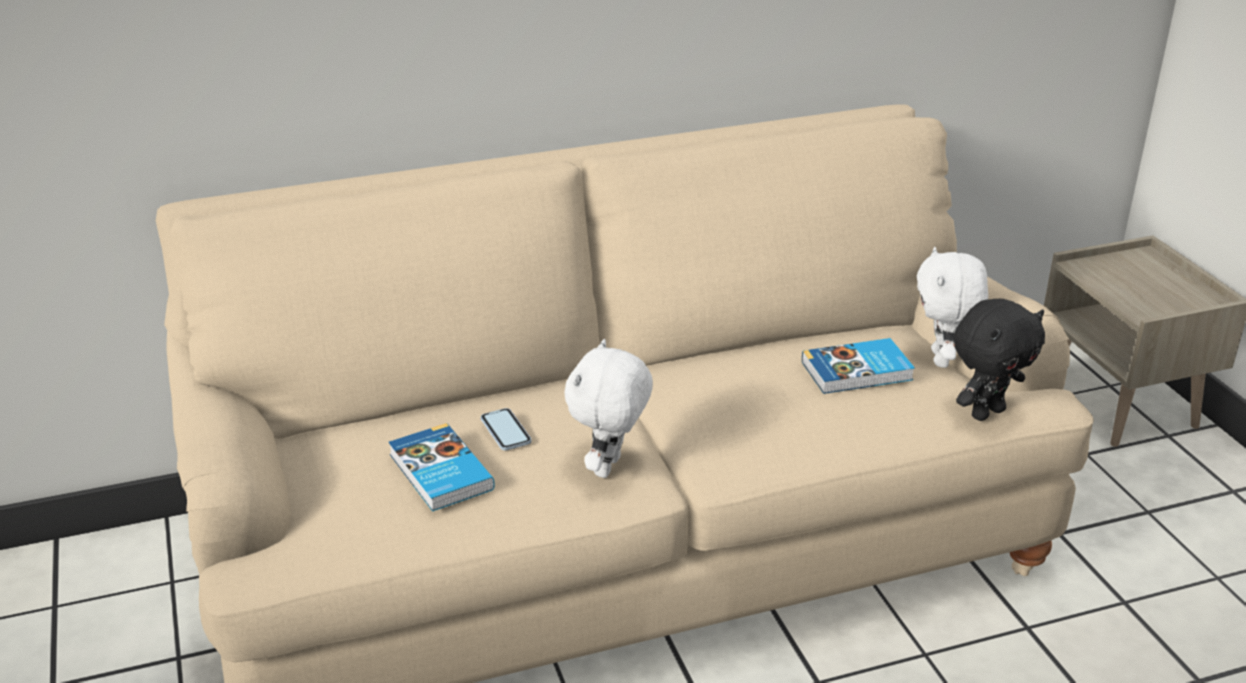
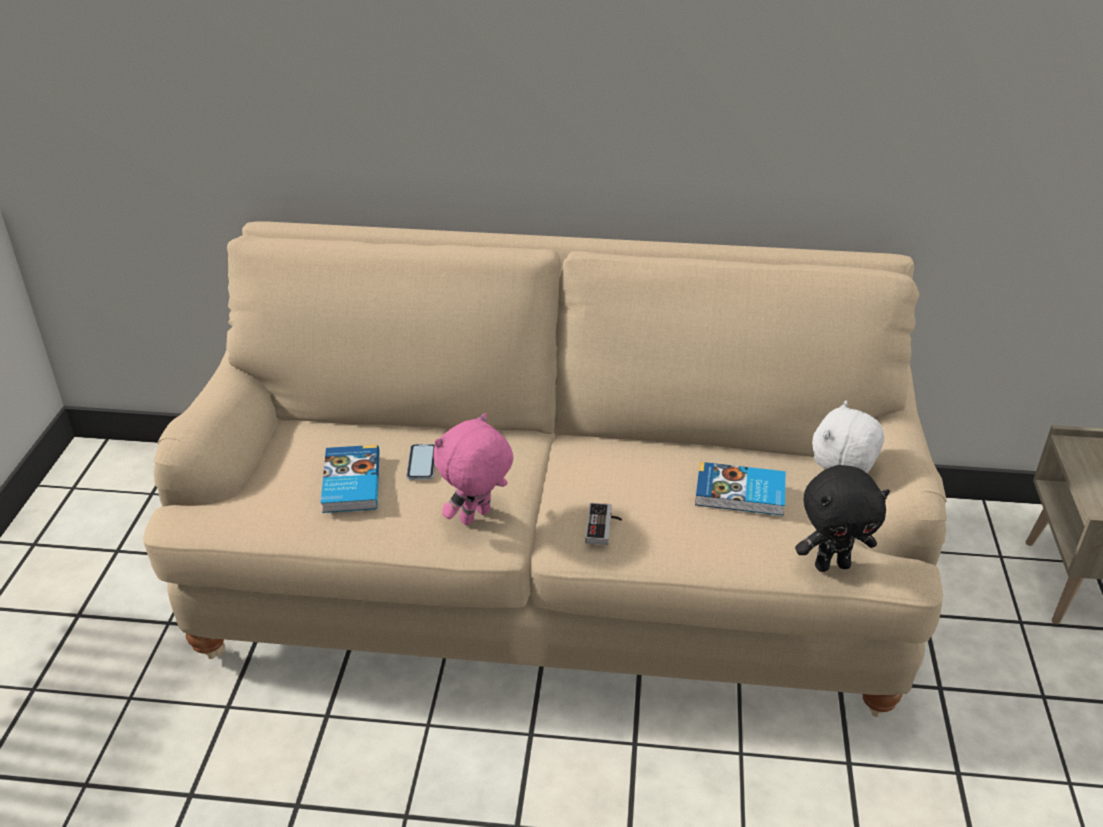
camera: 25 degrees right, 5 degrees up
(610, 468) = (476, 518): white plush toy -> pink plush toy
(750, 438) = (604, 527): none -> game controller

